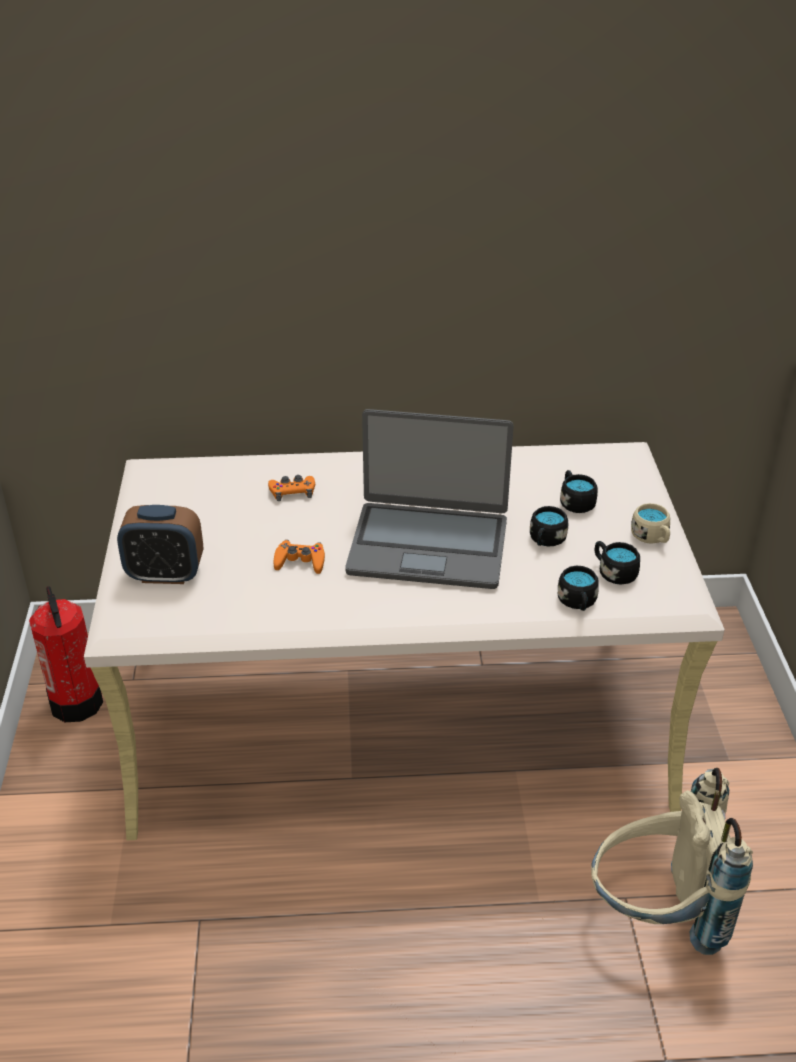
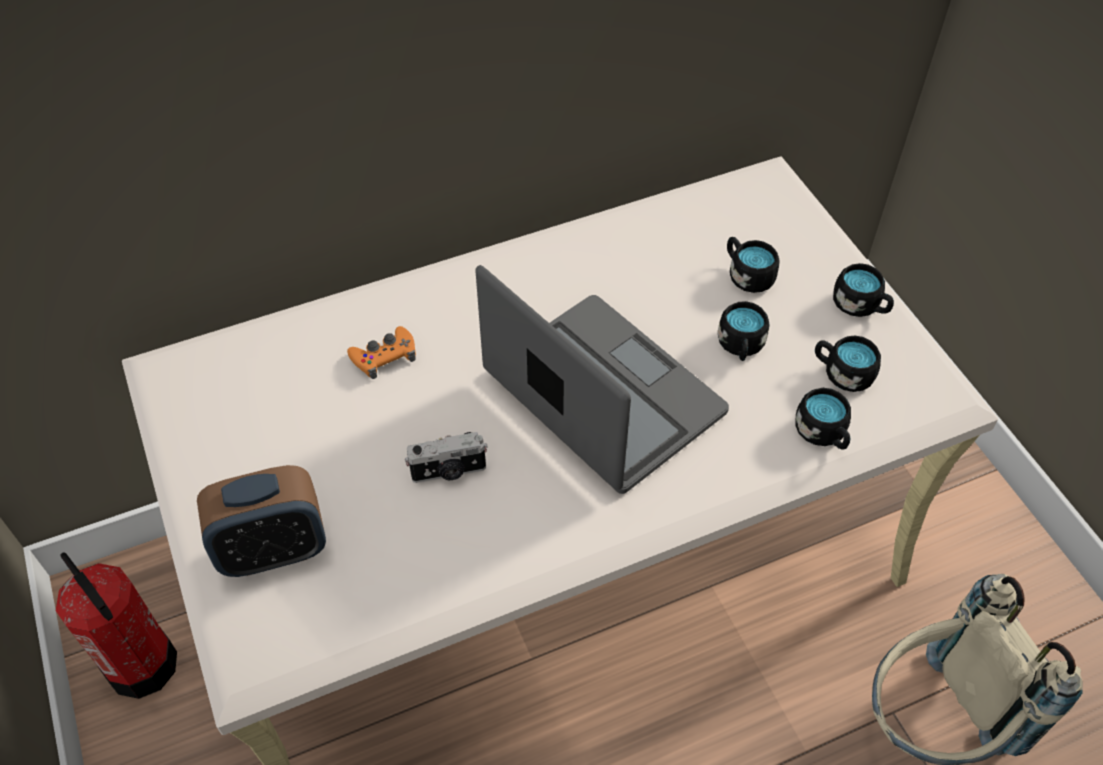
camera: 20 degrees left, 15 degrees up
(300, 561) = (449, 472): orange game controller -> camera
(428, 545) = (602, 396): laptop -> laptop turned 120 degrees counterclockwise
(652, 538) = (861, 306): beige mug -> black mug

